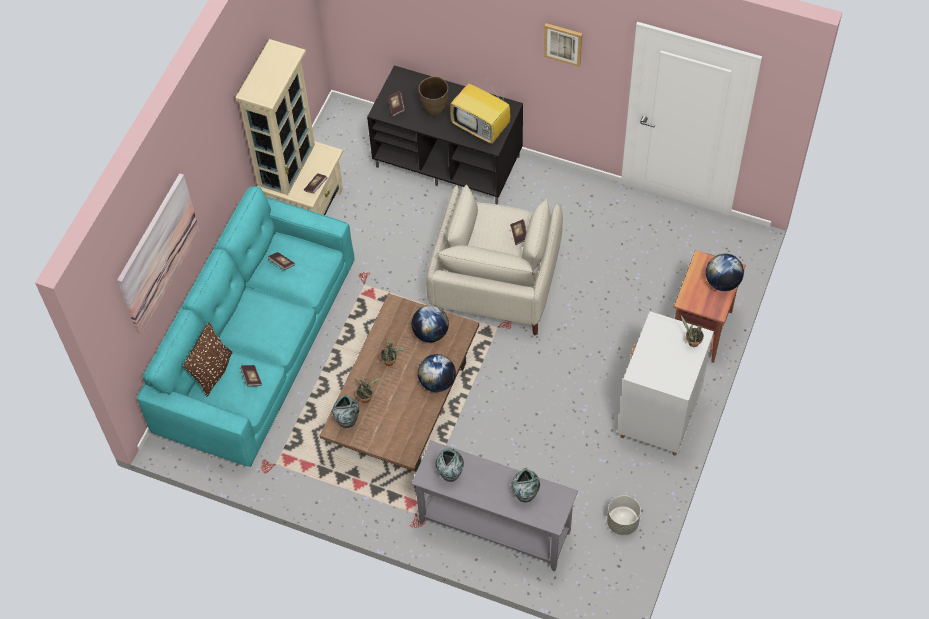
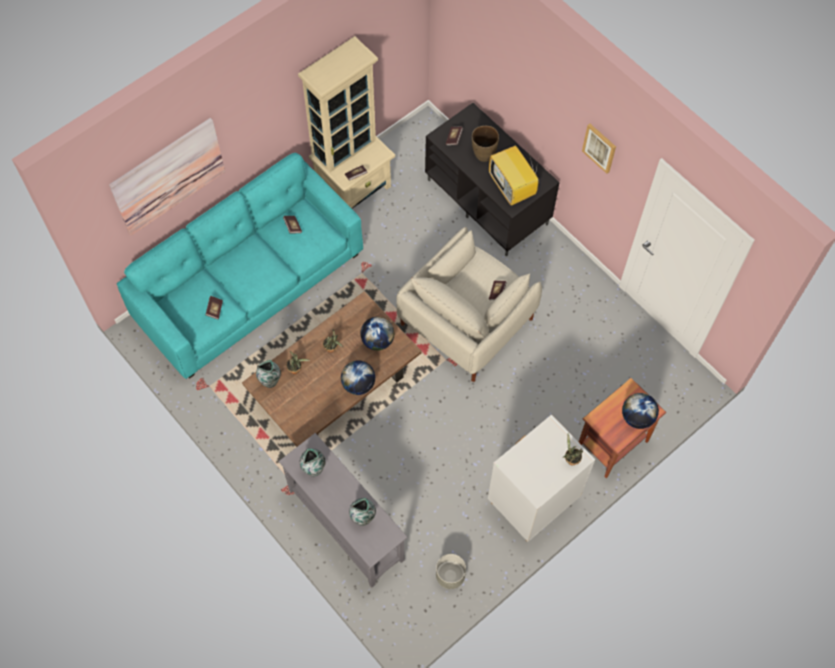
camera: 25 degrees right, 5 degrees up
(212, 372) = (189, 290): brown pillow -> none

